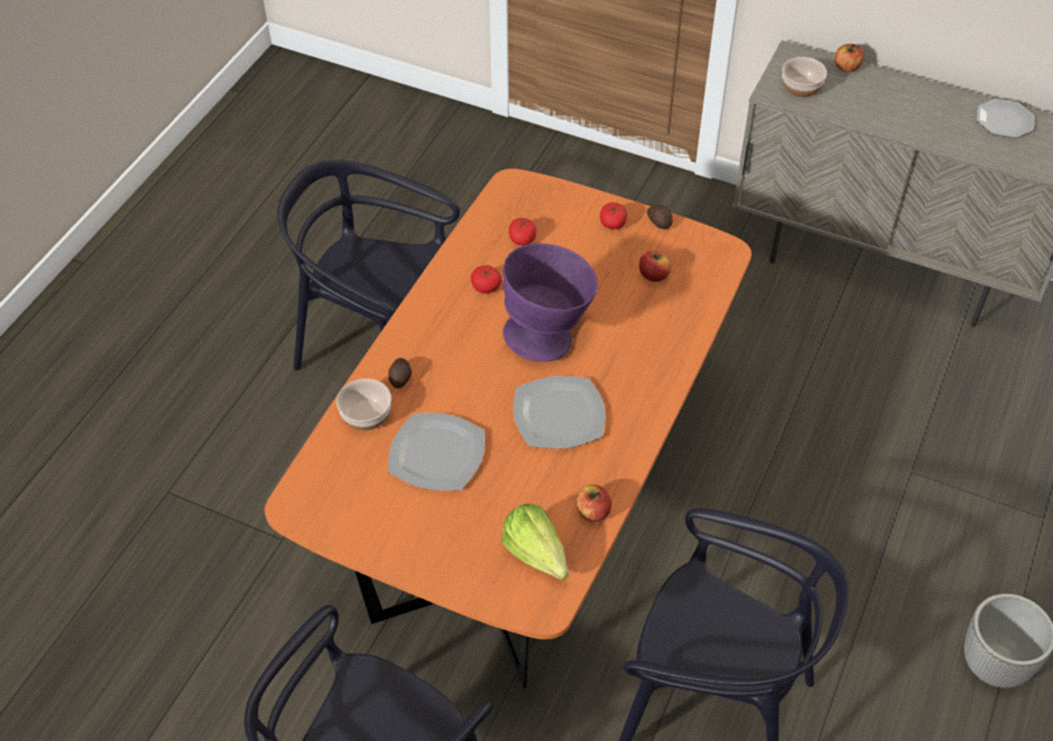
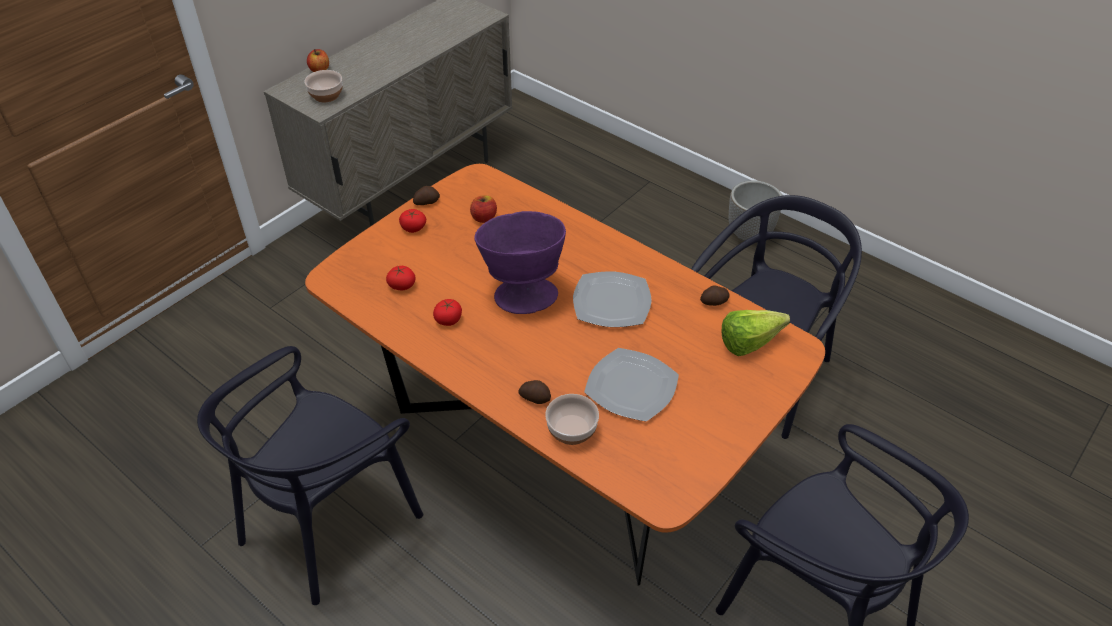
camera: 75 degrees left, 5 degrees down
(593, 512) = (714, 302): apple -> potato
(1004, 121) = (422, 23): plate -> none

